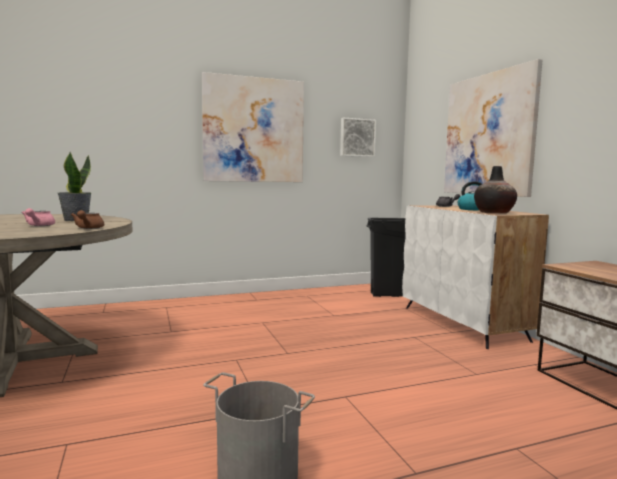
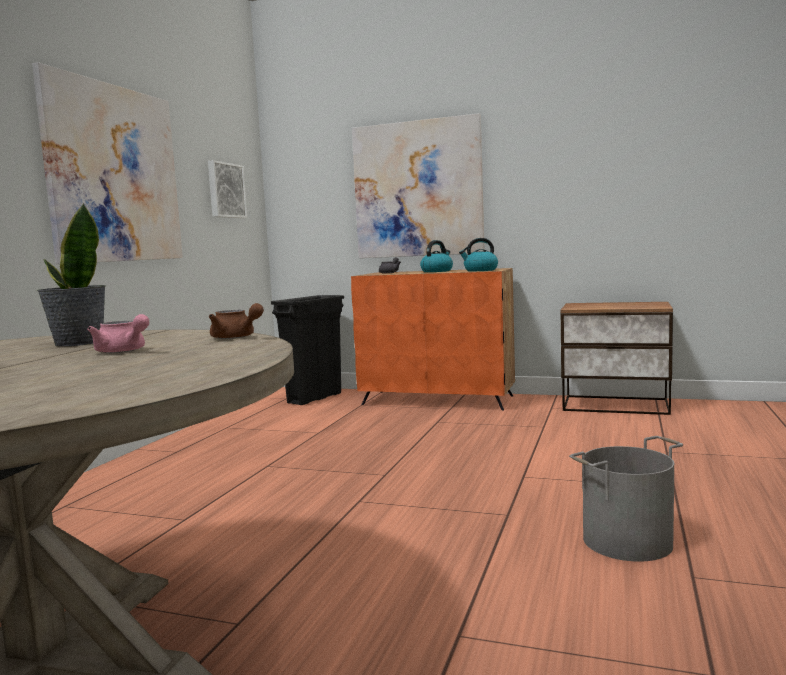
camera: 50 degrees left, 0 degrees up
(463, 323) = (438, 400): white cabinet -> orange cabinet
(494, 213) = (480, 270): vase -> kettle

